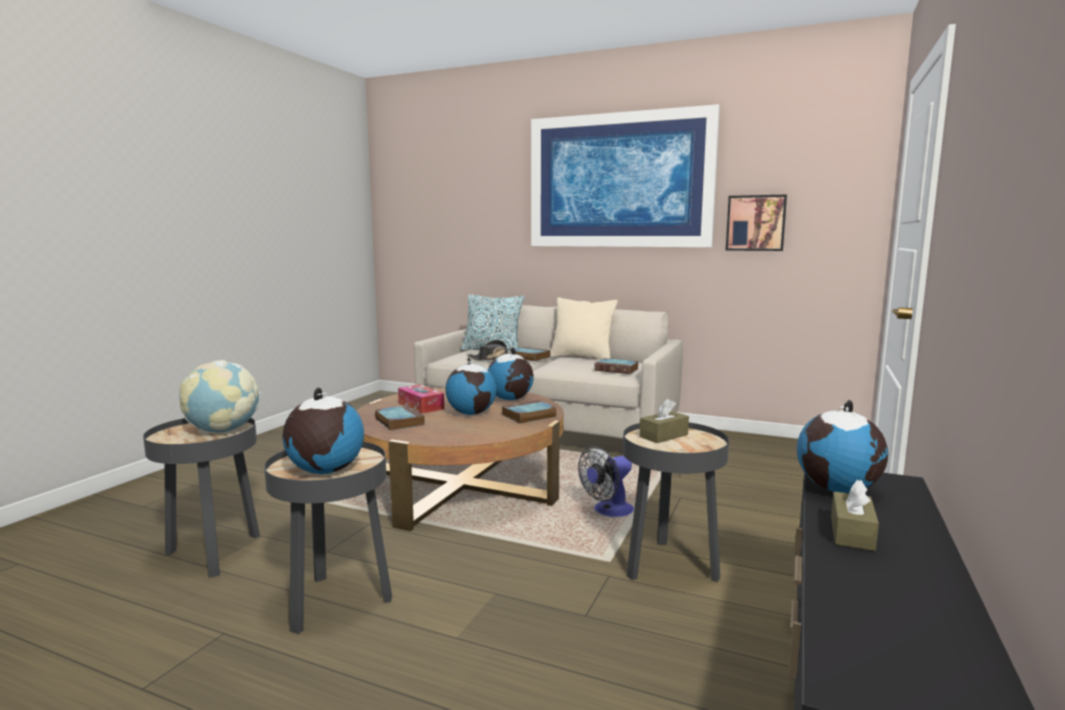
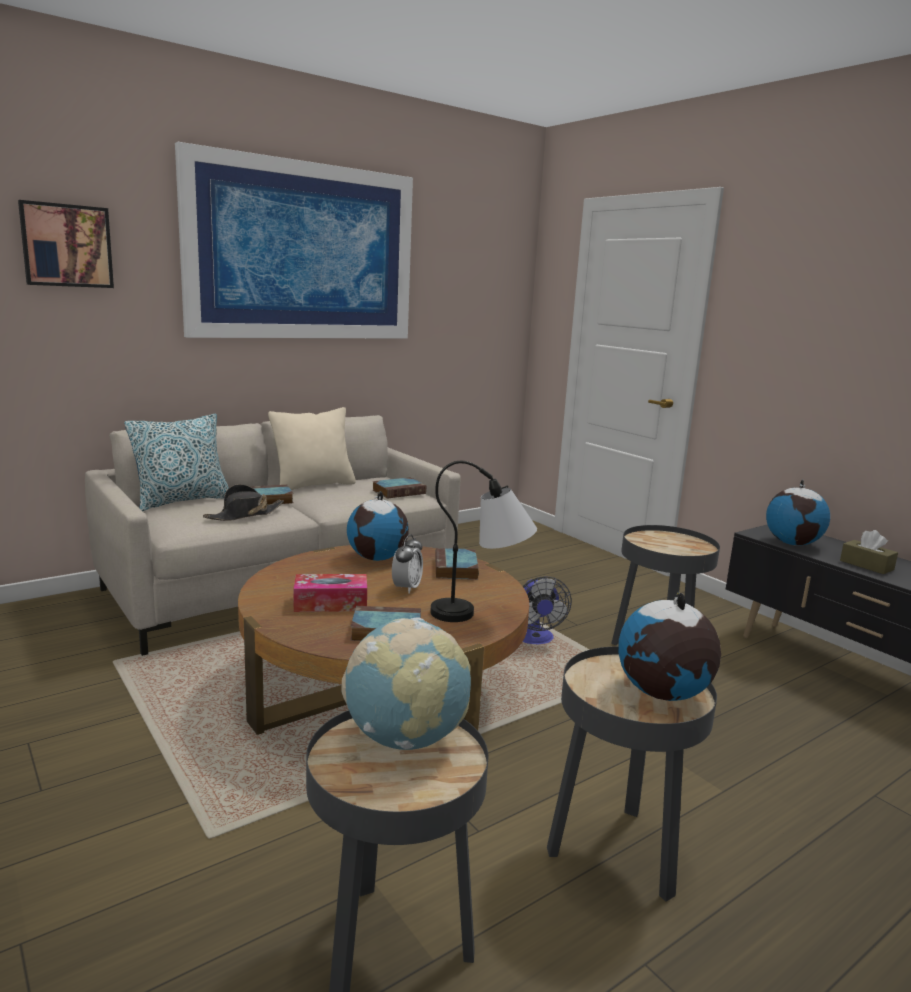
camera: 60 degrees left, 5 degrees up
(457, 434) = (482, 614): none -> table lamp
(471, 413) = (406, 588): globe -> alarm clock
(663, 436) = (653, 543): brown tissue box -> none
(755, 223) = (440, 312): picture -> picture (66, 246)

